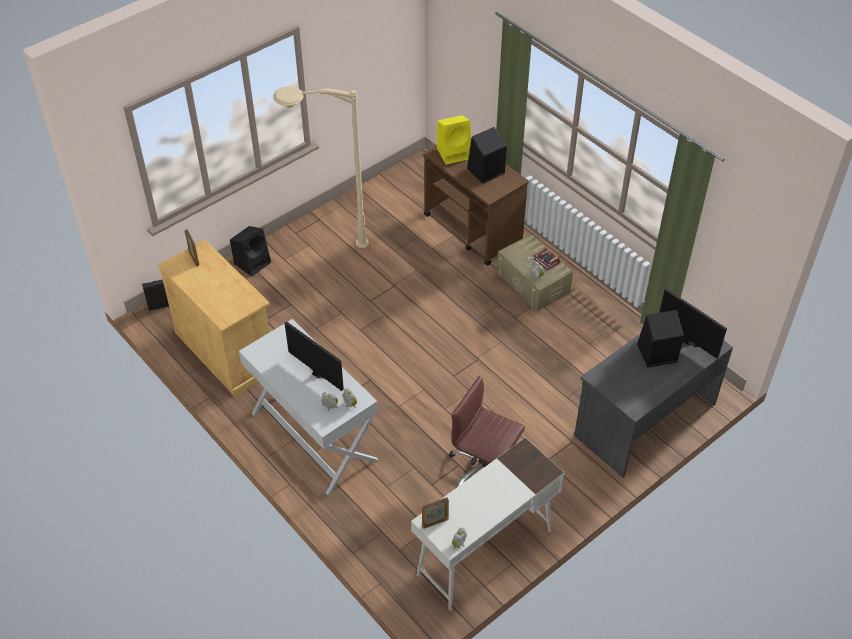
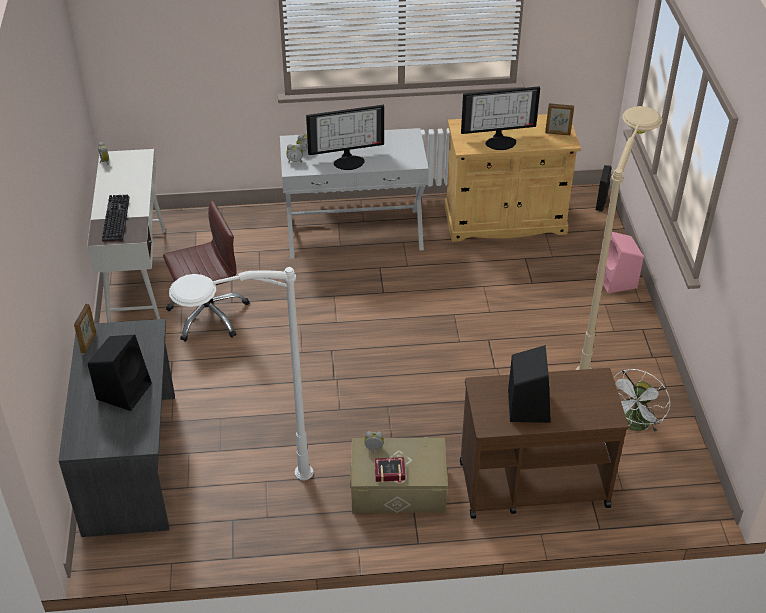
camera: 125 degrees right, 5 degrees down
(253, 262) = (617, 281): black speaker -> pink speaker
(388, 206) = (634, 425): none -> white fan
(435, 522) = (137, 158): picture frame -> picture frame (89, 343)
(454, 153) = (587, 396): yellow speaker -> none
(519, 478) = (114, 218): none -> keyboard
(604, 347) = (247, 491): none -> white floor lamp
(690, 338) = (109, 431): monitor -> monitor (500, 141)

